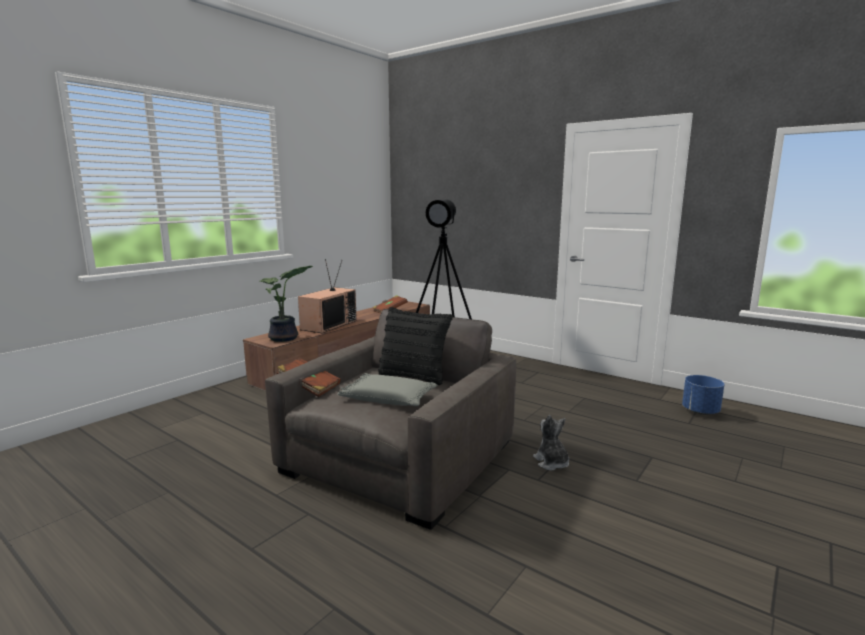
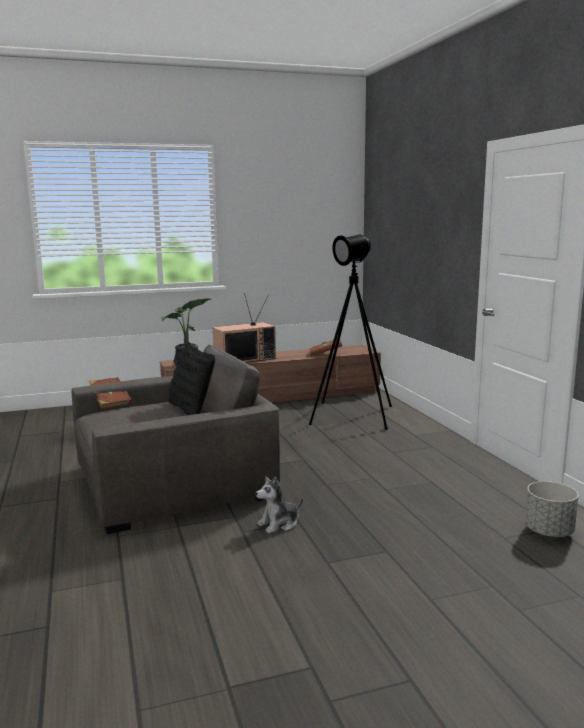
camera: 35 degrees right, 0 degrees up
(388, 396) = (138, 419): grey pillow -> none
(551, 463) = (279, 524): plush toy -> plush toy turned 135 degrees counterclockwise
(700, 411) = (548, 531): blue planter -> grey planter

